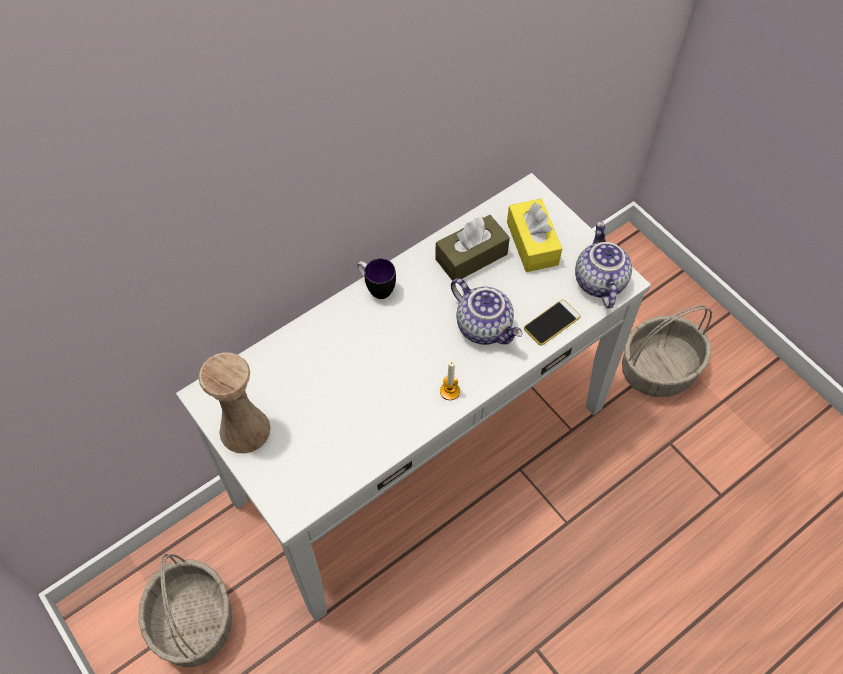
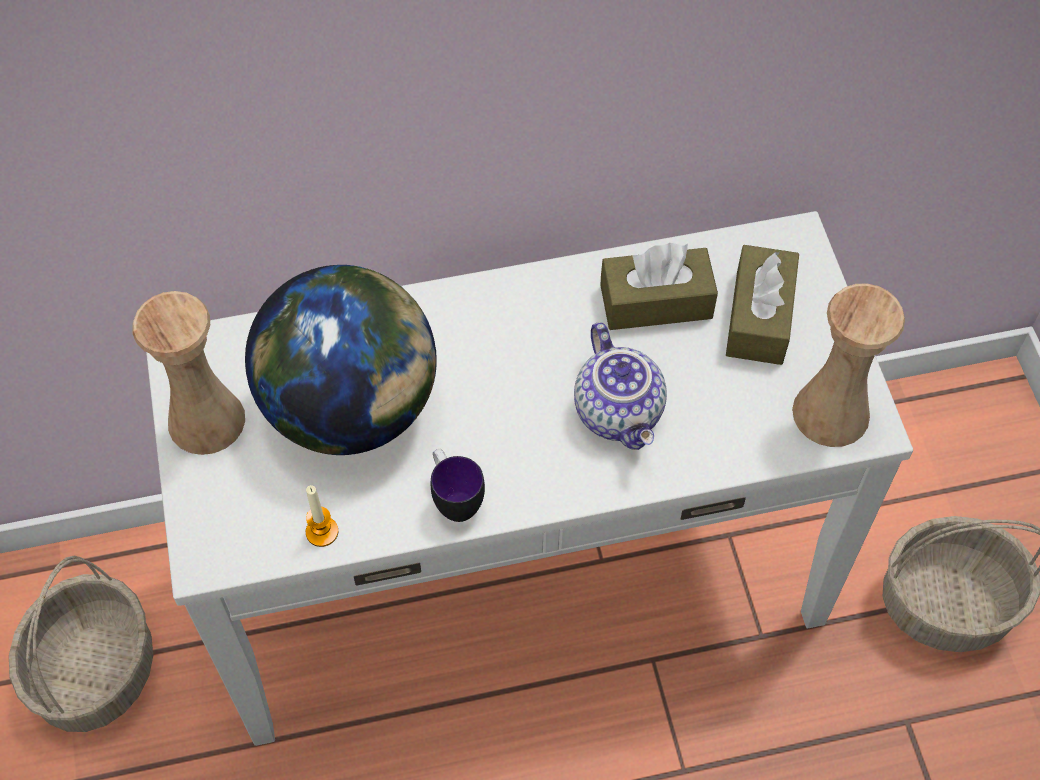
camera: 25 degrees right, 0 degrees up
(329, 386) = (352, 407): none -> globe
(376, 288) = (492, 294): mug -> mug (454, 499)
(449, 391) = (517, 485): candle -> candle (322, 532)
(532, 243) = (759, 317): yellow tissue box -> brown tissue box
(552, 322) = (724, 446): phone -> none
(598, 281) = (831, 413): teapot -> beige vase

